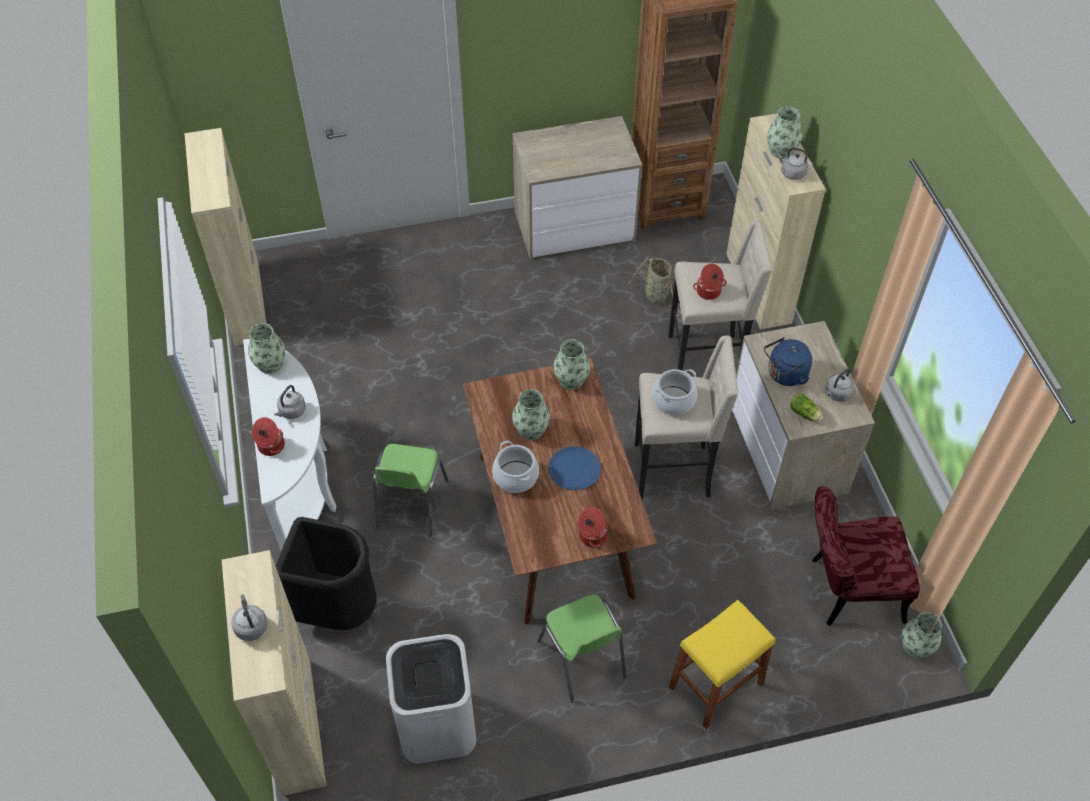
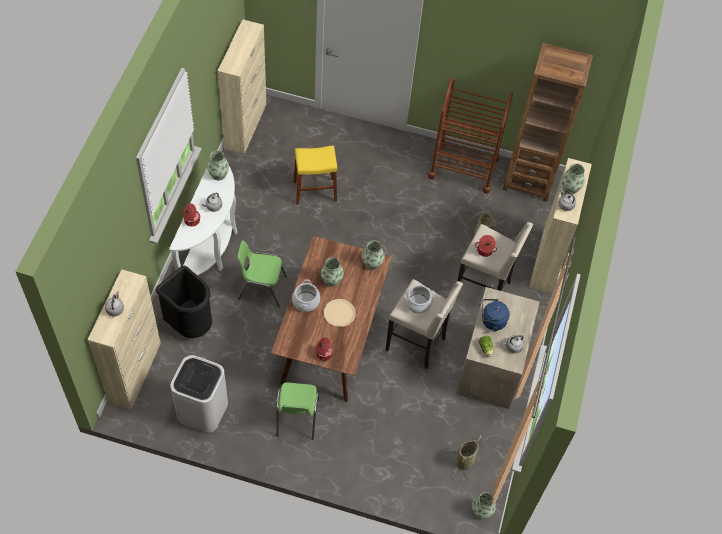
camera: 25 degrees right, 5 degrees up
(411, 505) = (262, 288): green chair -> green chair turned 60 degrees clockwise
(574, 469) = (339, 313): blue plate -> beige plate
(575, 225) = (463, 167): dresser -> brown cart
(716, 685) = (357, 470): yellow stool -> yellow stool (315, 191)
(846, 590) = (465, 460): red chair -> basket

